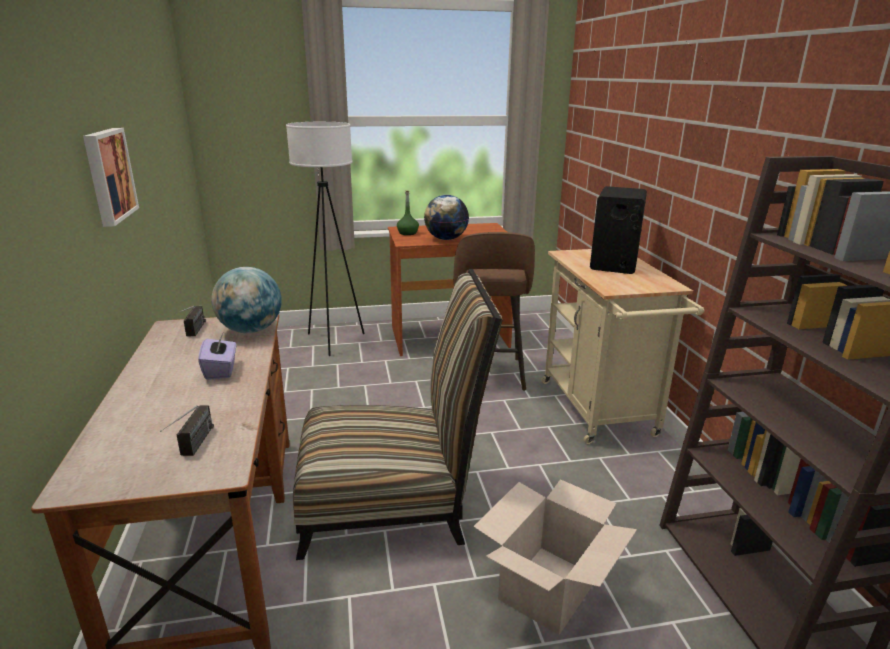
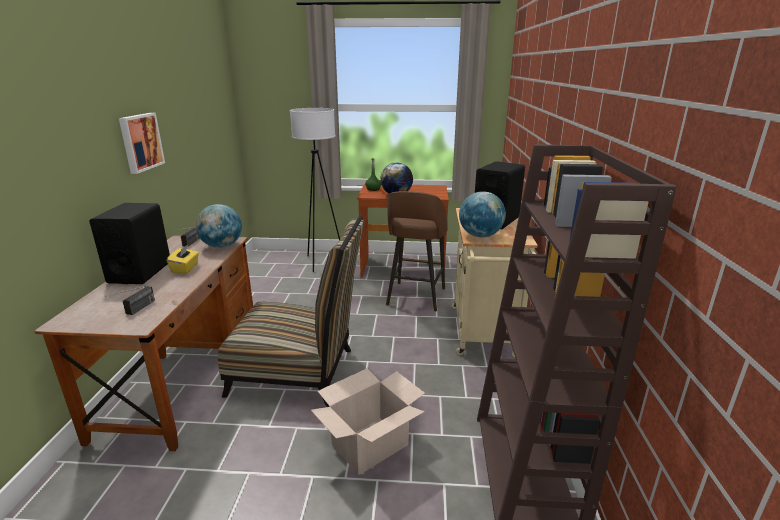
camera: 15 degrees right, 0 degrees up
(149, 384) = (140, 272): none -> black speaker
(221, 370) = (185, 268): purple tissue box -> yellow tissue box
(615, 284) = (480, 236): none -> globe

